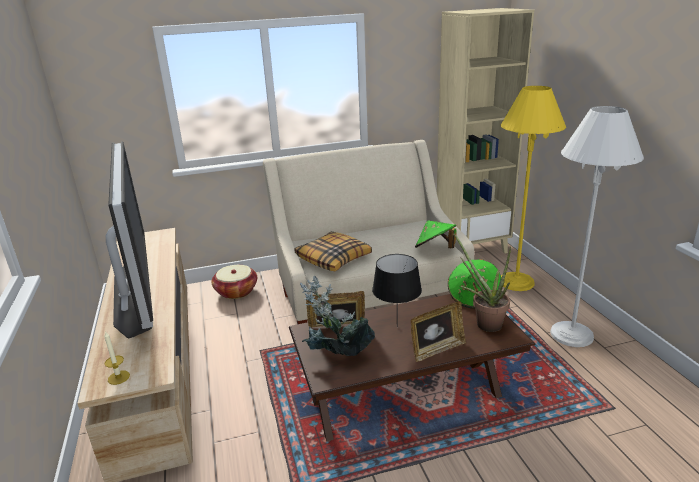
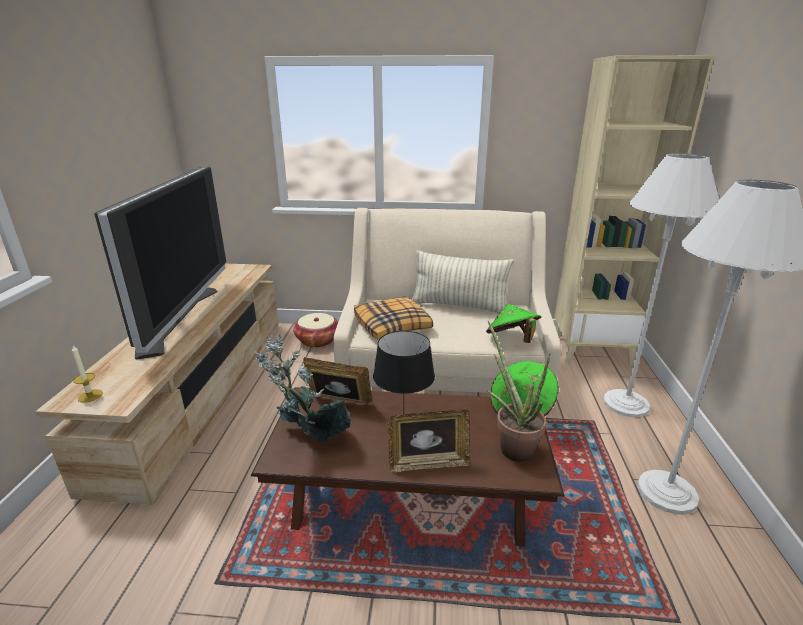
camera: 20 degrees right, 0 degrees up
(375, 231) = (459, 306): none -> pillow
(516, 282) = (626, 403): yellow floor lamp -> white floor lamp

